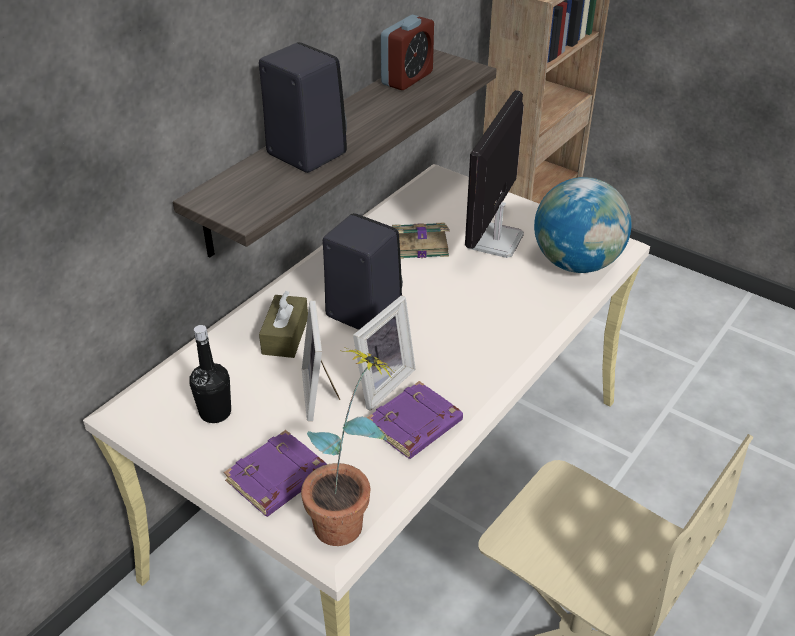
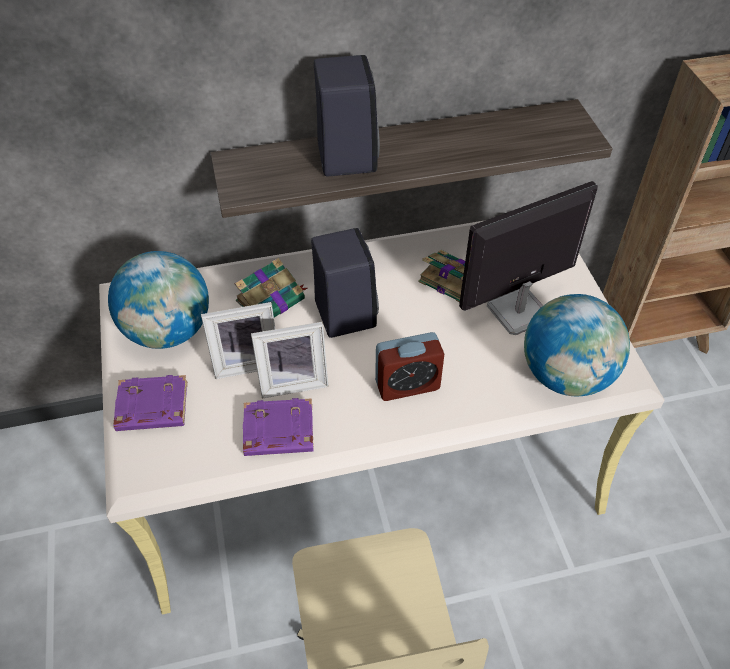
camera: 40 degrees right, 10 degrees up
(215, 412) = (168, 331): black bottle -> globe
(285, 336) = (272, 299): brown tissue box -> book
(321, 393) = (246, 362): picture frame -> picture frame turned 135 degrees counterclockwise
(350, 516) = (163, 469): potted plant -> none
(407, 78) = (515, 122): alarm clock -> alarm clock (407, 385)

